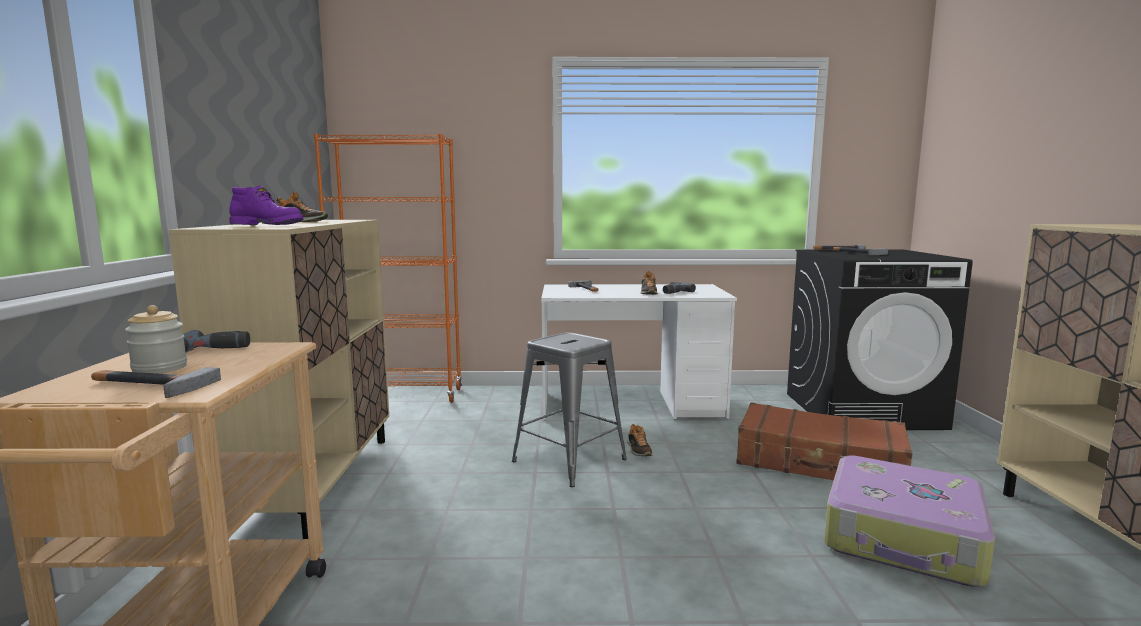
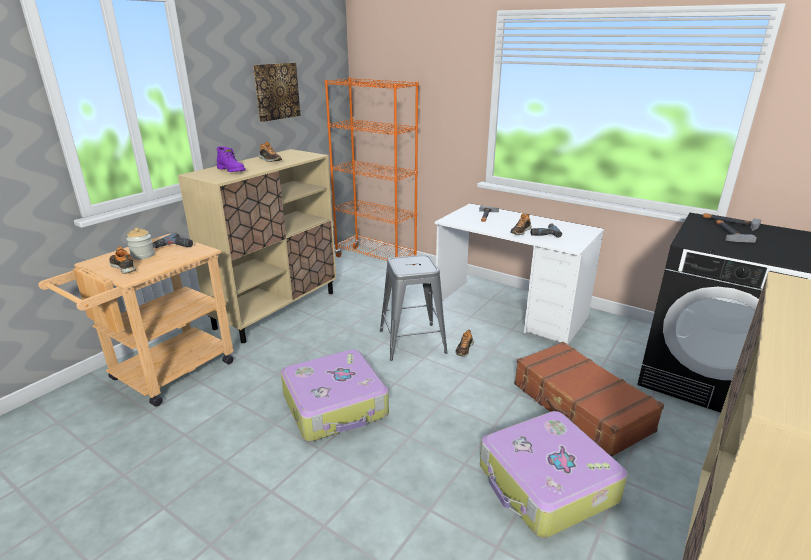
camera: 35 degrees right, 15 degrees up
(146, 385) = (123, 267): hammer -> shoe
(262, 134) = (276, 91): none -> picture
(576, 561) = (336, 405): none -> suitcase

